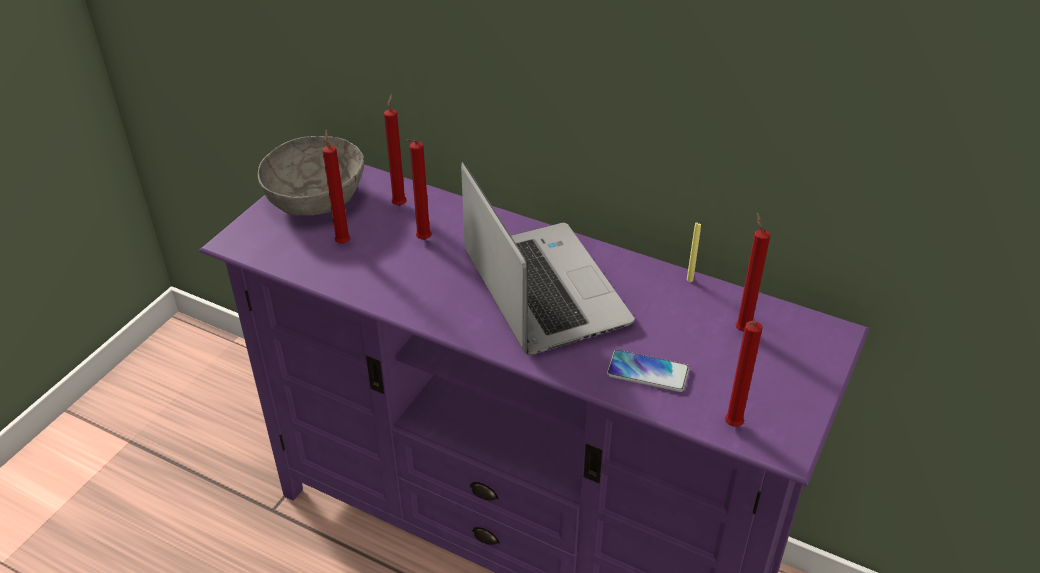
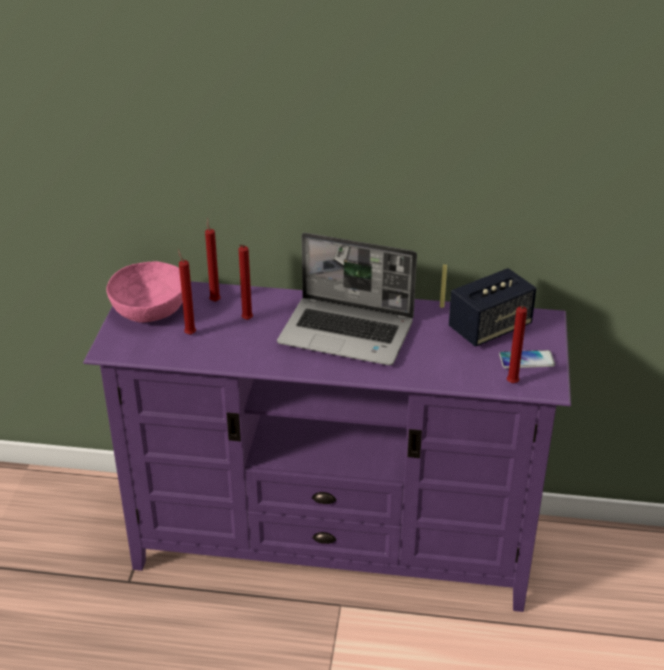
camera: 20 degrees left, 5 degrees down
(316, 198) = (149, 309): grey bowl -> pink bowl
(541, 289) = (348, 333): laptop -> laptop turned 150 degrees clockwise
(648, 372) = (444, 366): phone -> phone (526, 360)
(741, 329) = (489, 328): red candle -> speaker

